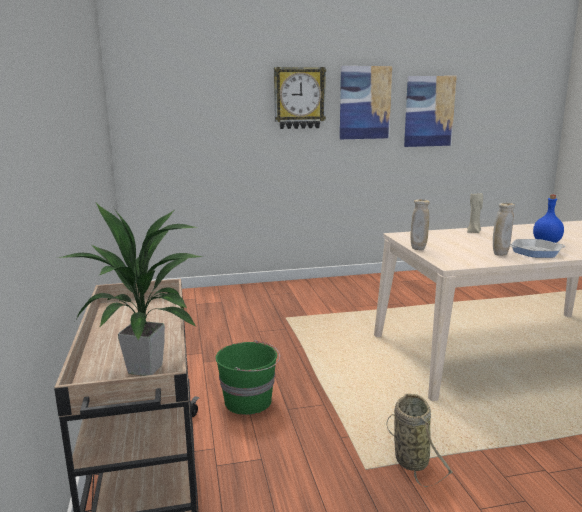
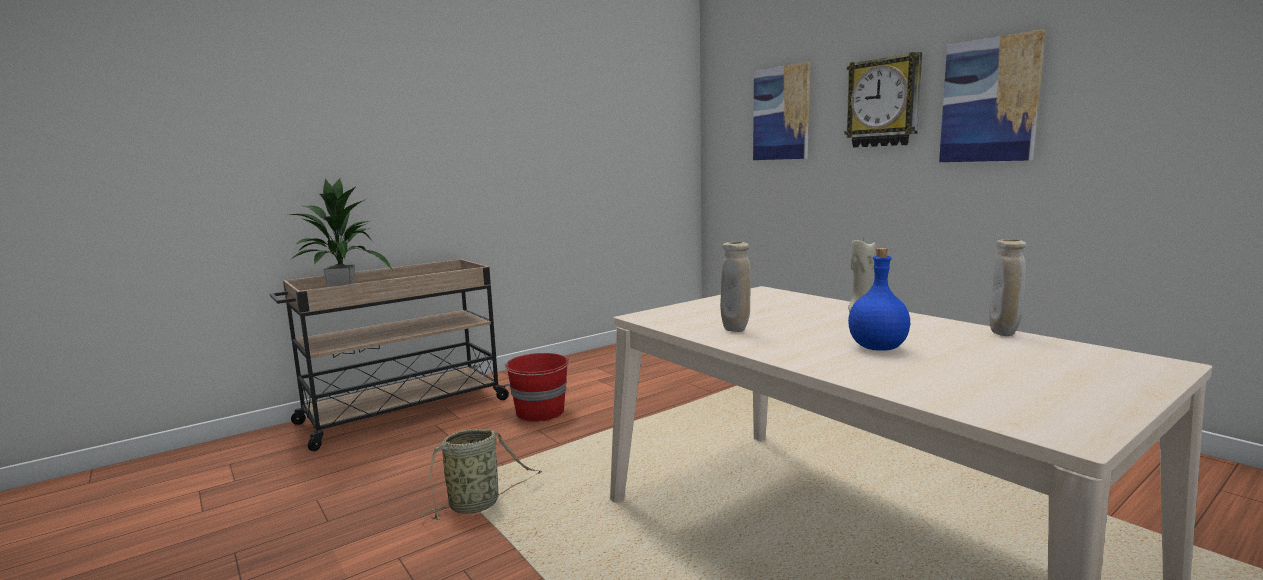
camera: 65 degrees right, 5 degrees down
(249, 401) = (540, 412): green bucket -> red bucket
(418, 249) = (700, 302): beige vase -> beige vase (1003, 334)
(429, 111) = (1136, 106): picture -> picture (781, 113)
(535, 252) = (790, 344): frying pan -> none

